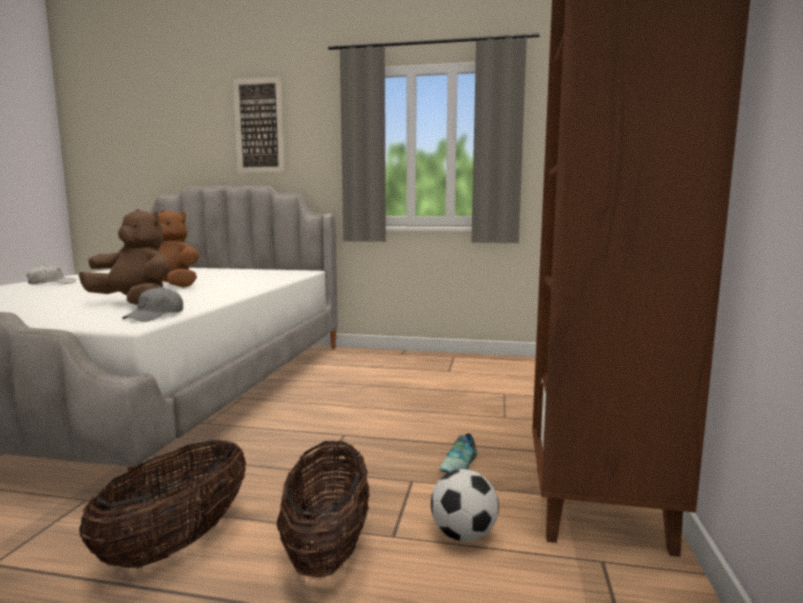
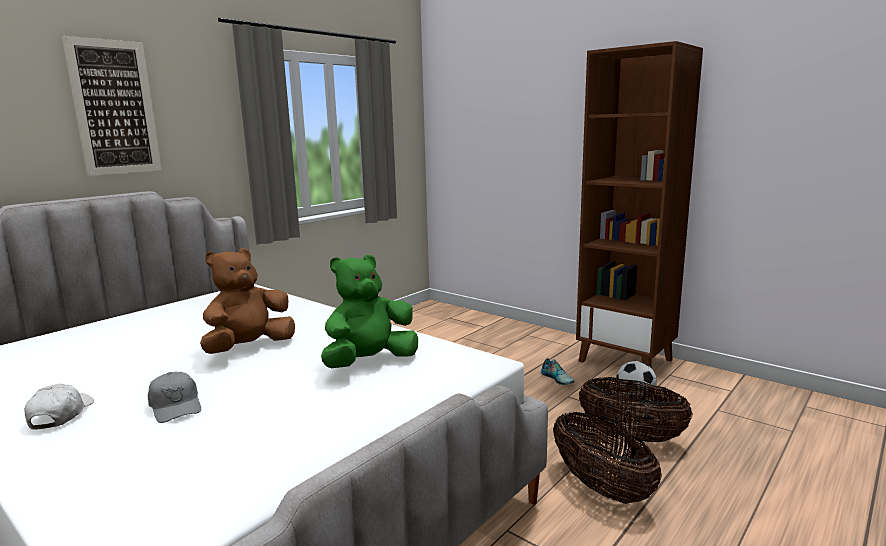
camera: 60 degrees left, 5 degrees up
(134, 304) = (370, 362): brown plush toy -> green plush toy
(155, 316) = (456, 354): grey cap -> grey cap (176, 406)

